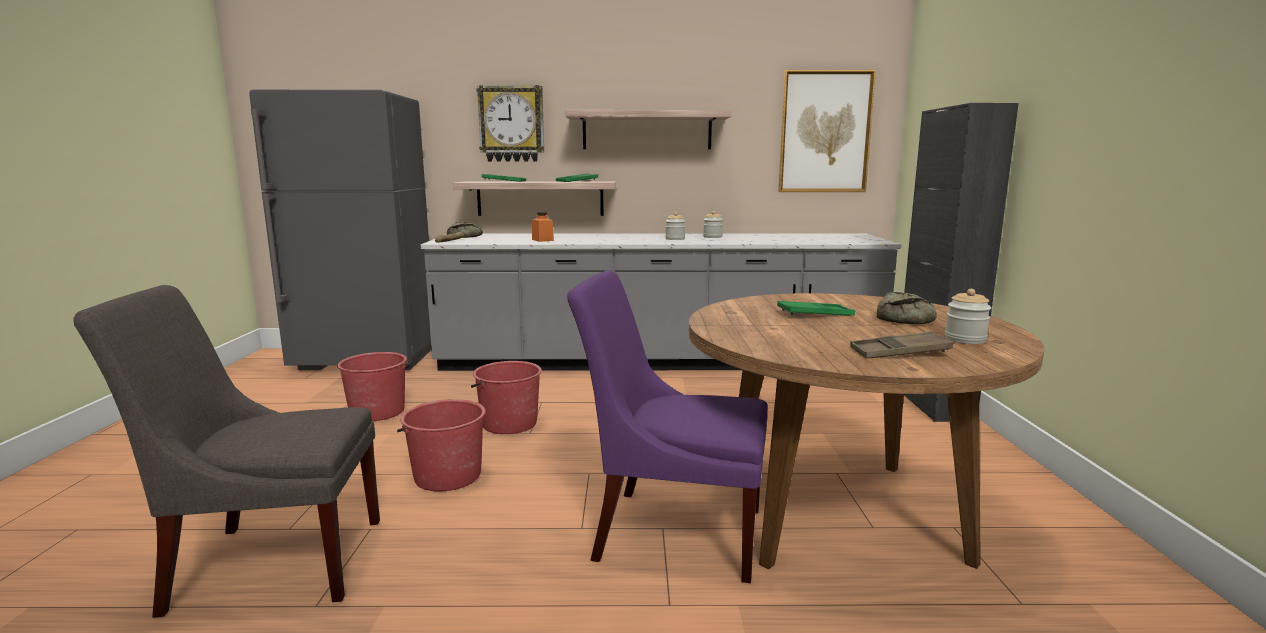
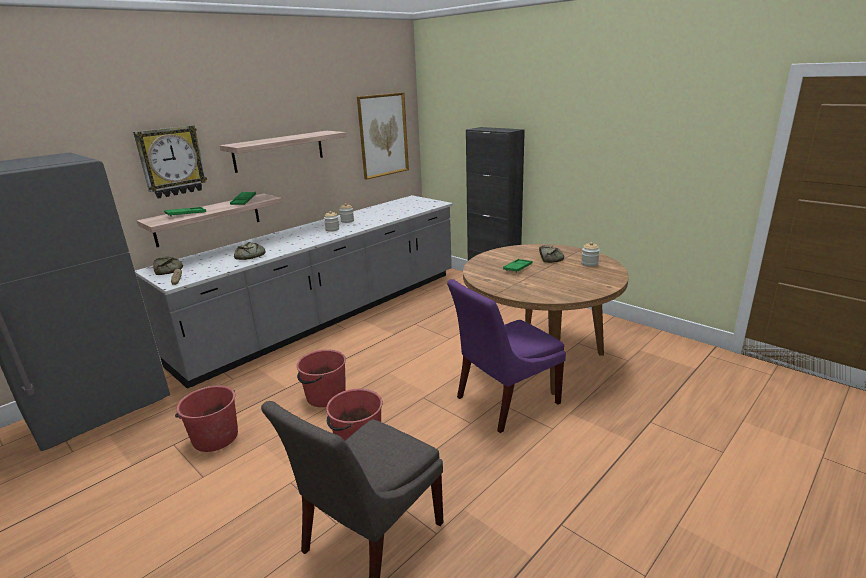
camera: 45 degrees left, 10 degrees up
(542, 240) = (249, 256): orange jar -> bread
(899, 352) = (589, 279): brown tray -> none

